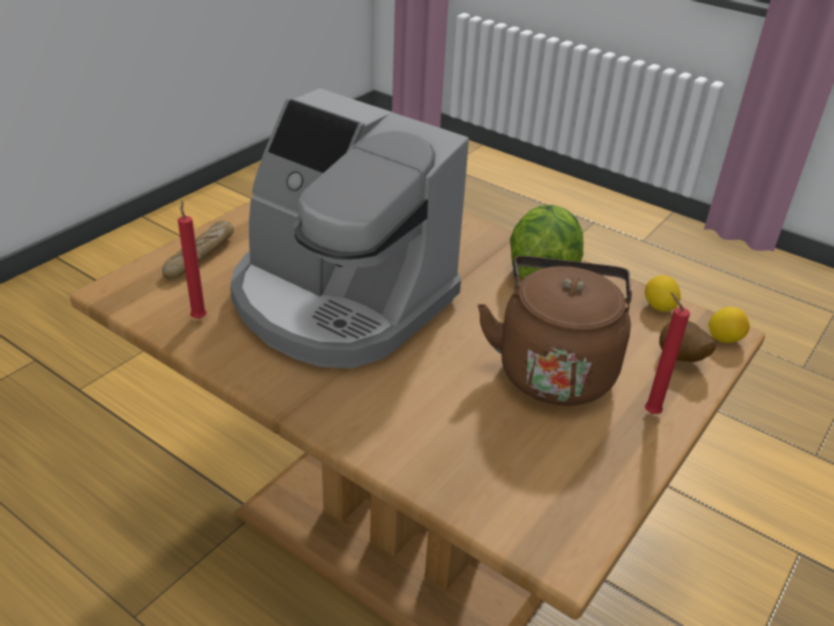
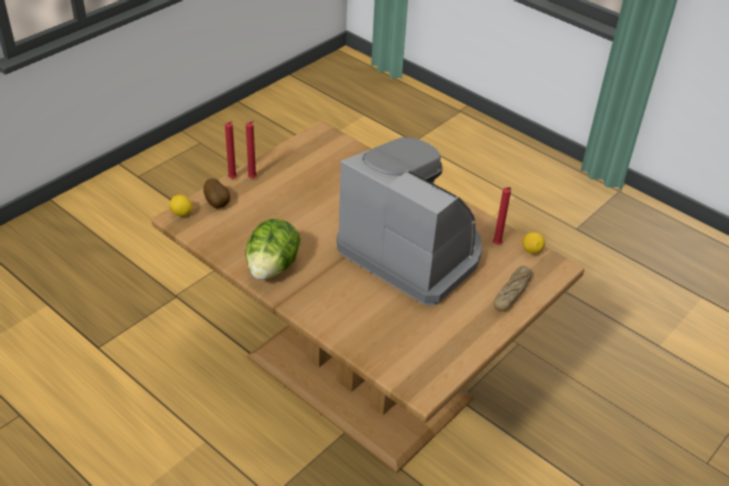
camera: 175 degrees left, 5 degrees up
(554, 369) = (292, 202): brown kettle -> none
(658, 307) = (207, 236): lemon -> lemon (531, 251)
(685, 408) = (233, 179): none -> red candle

